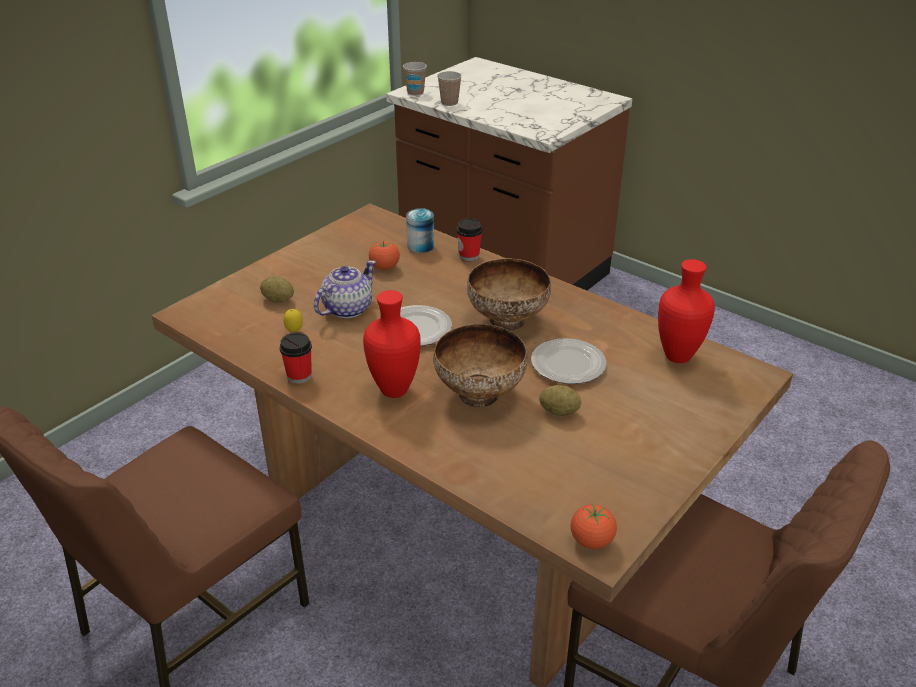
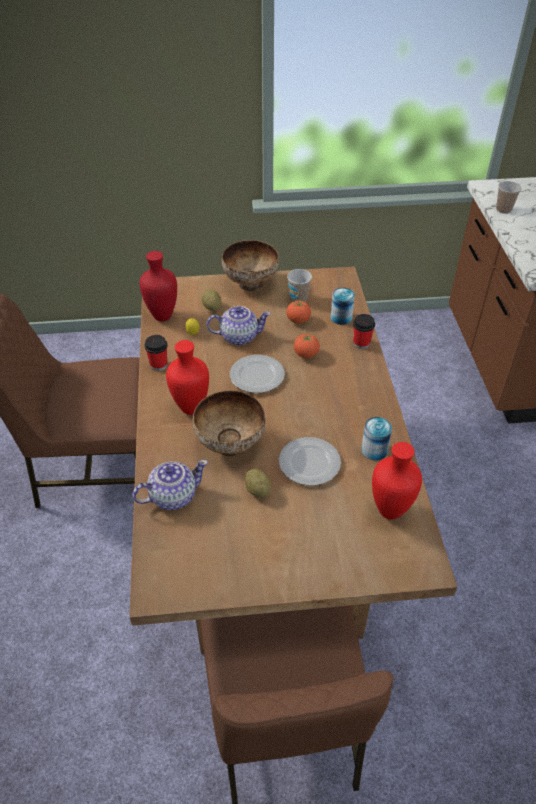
camera: 45 degrees right, 10 degrees up
(235, 334) = (164, 316): none -> red vase
(415, 93) = (490, 189): cup -> cup (298, 299)
(493, 468) = (172, 496): none -> teapot
(506, 321) = (316, 406): bowl -> bowl (250, 284)
(591, 541) = (158, 582): tomato -> tomato (306, 354)
(601, 324) = (374, 450): none -> can

